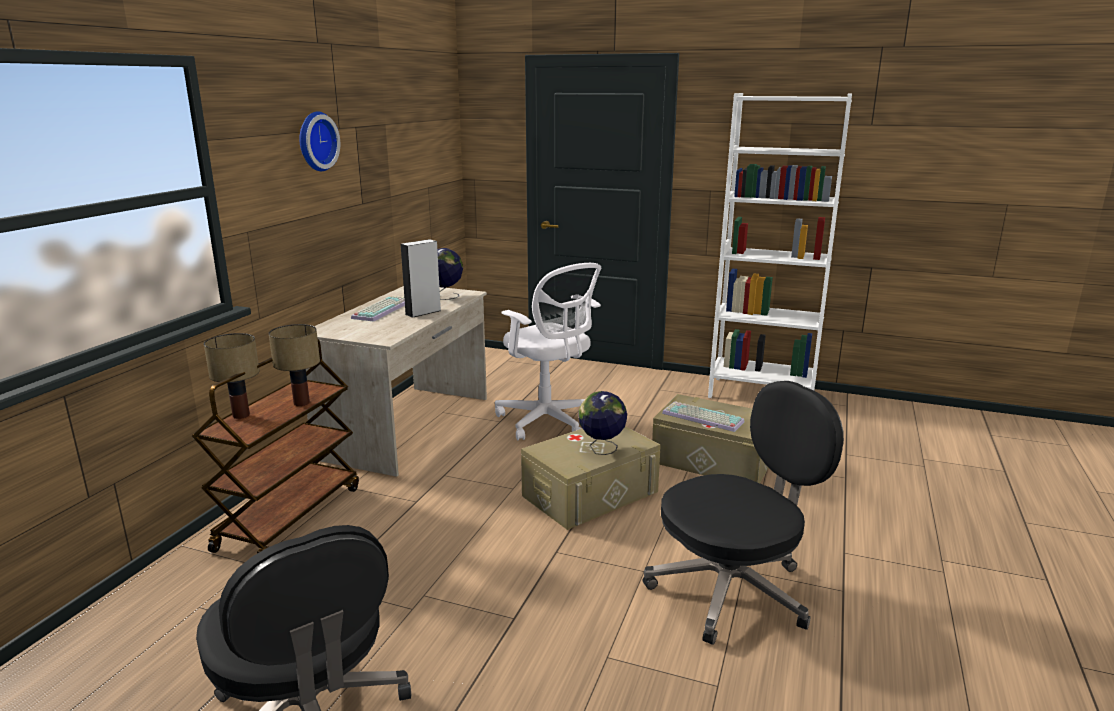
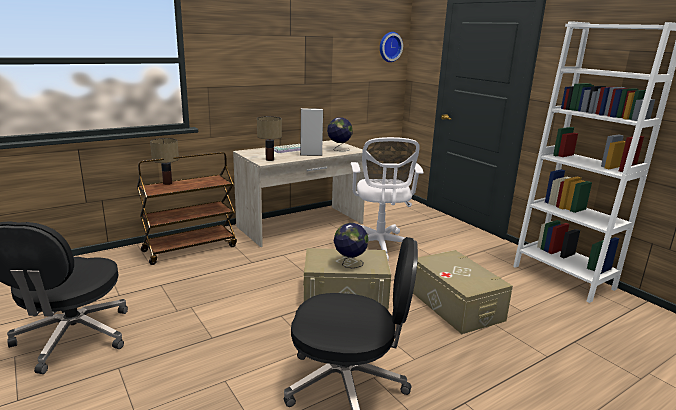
camera: 35 degrees right, 0 degrees up
(302, 403) = (200, 185): table lamp -> table lamp (270, 160)
(315, 141) = (267, 41): wall clock -> wall clock (389, 47)
(701, 418) = (446, 268): keyboard -> none

